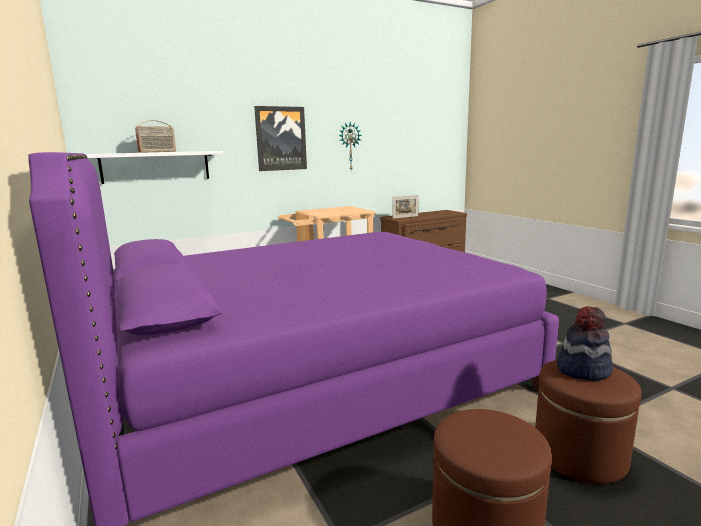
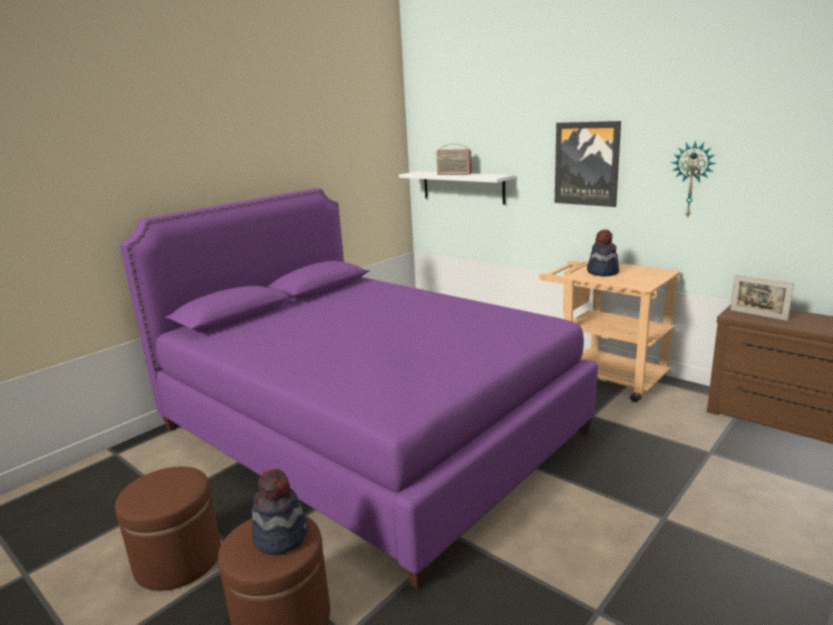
camera: 70 degrees right, 5 degrees up
(326, 212) = (602, 272): none -> hat

